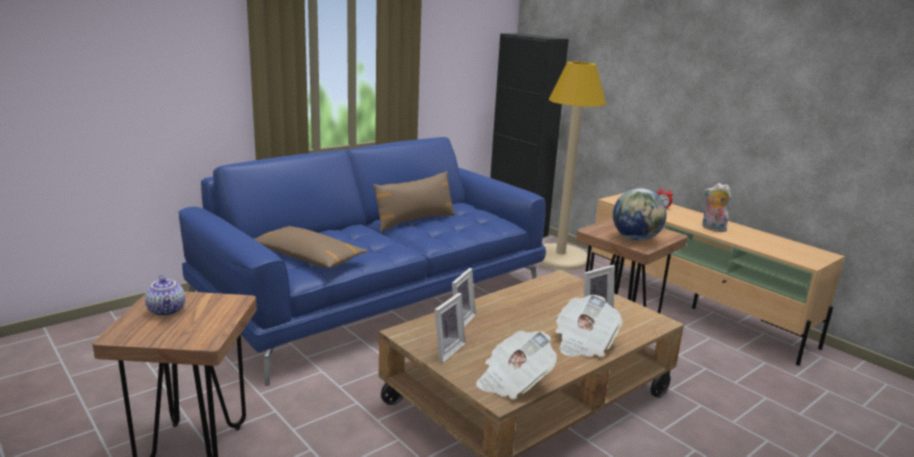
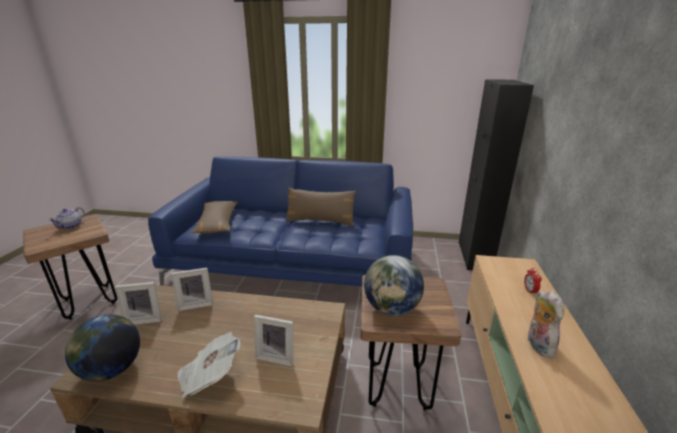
camera: 50 degrees right, 5 degrees up
(513, 381) = (112, 369): newspaper -> globe
(560, 258) = (466, 296): beige floor lamp -> none

